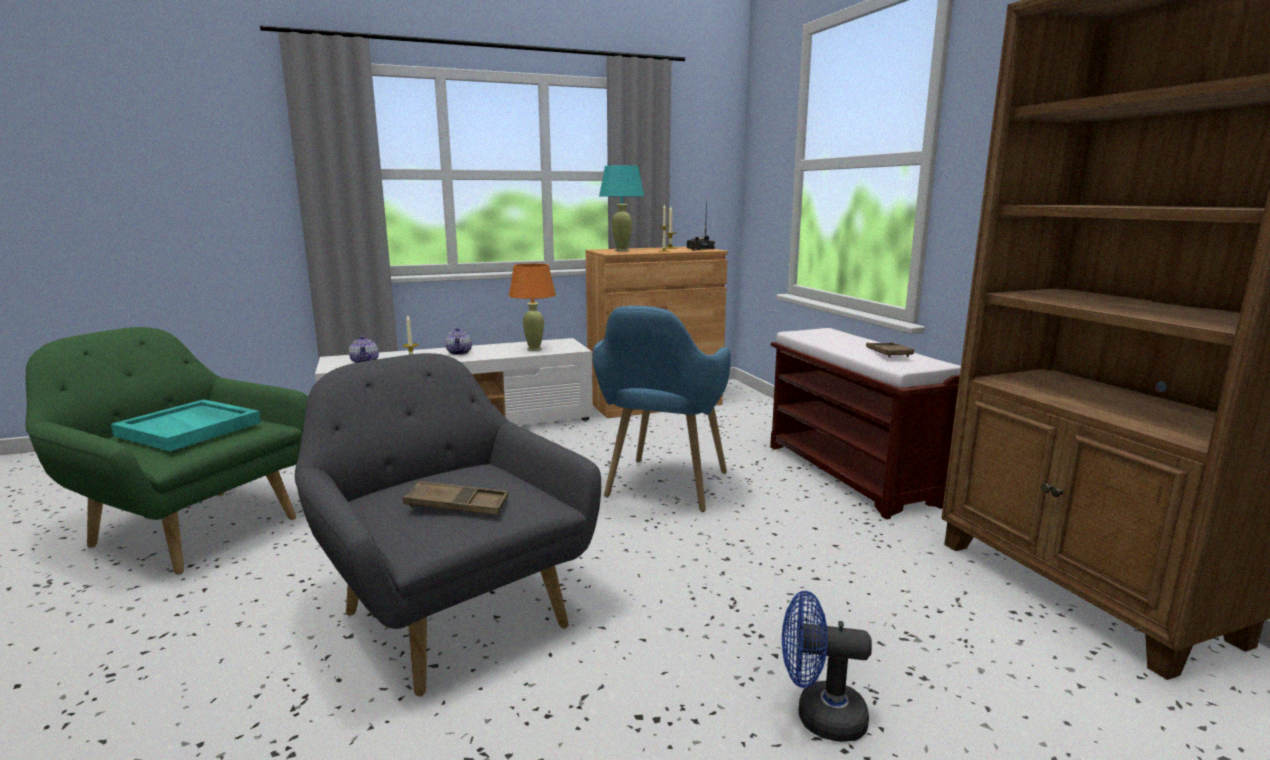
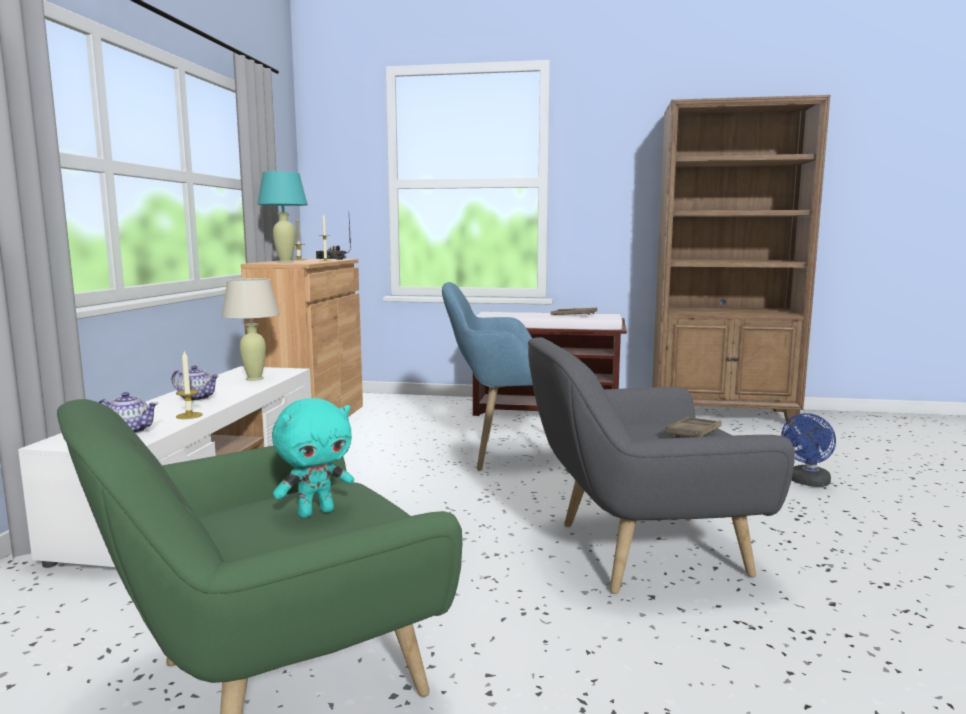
camera: 60 degrees left, 5 degrees down
(190, 429) = (316, 512): turquoise tray -> turquoise plush toy
(534, 349) = (254, 378): orange table lamp -> beige table lamp
(662, 492) = (508, 456): blue armchair -> blue armchair turned 135 degrees clockwise

